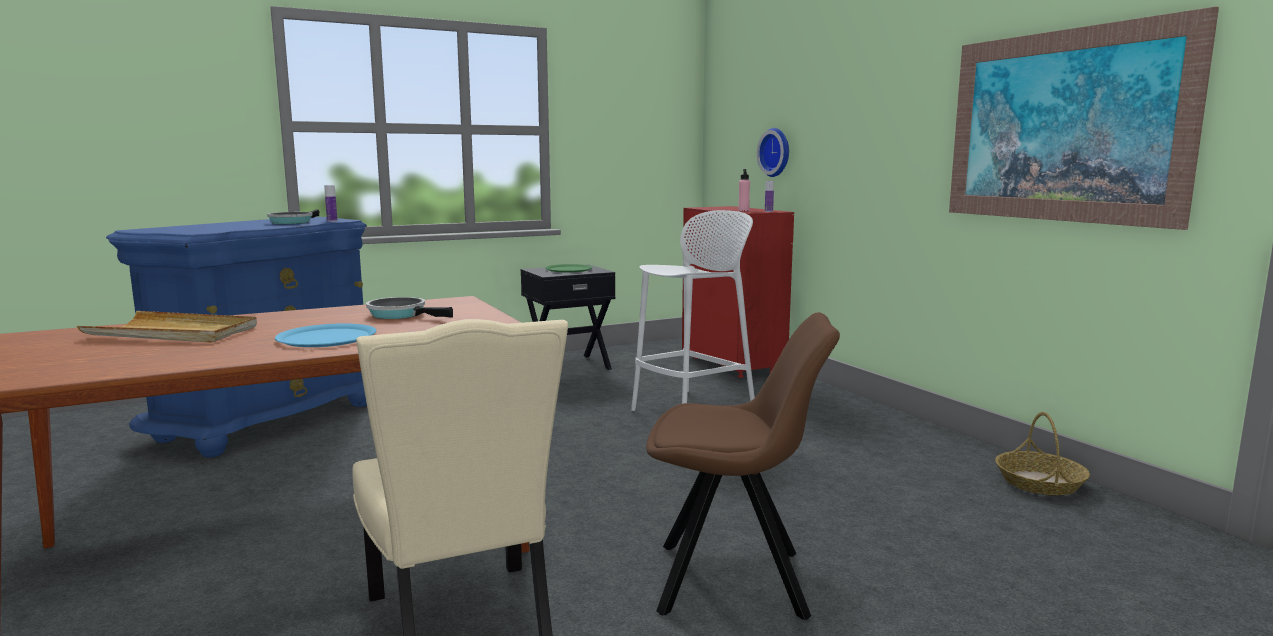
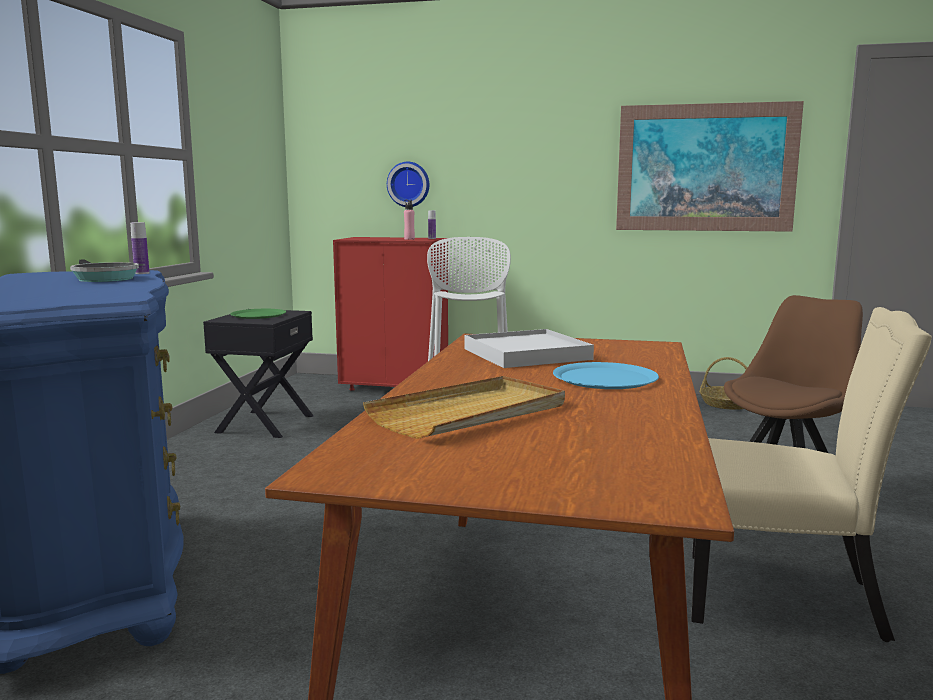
camera: 50 degrees left, 0 degrees up
(401, 315) = (526, 354): frying pan -> white tray

